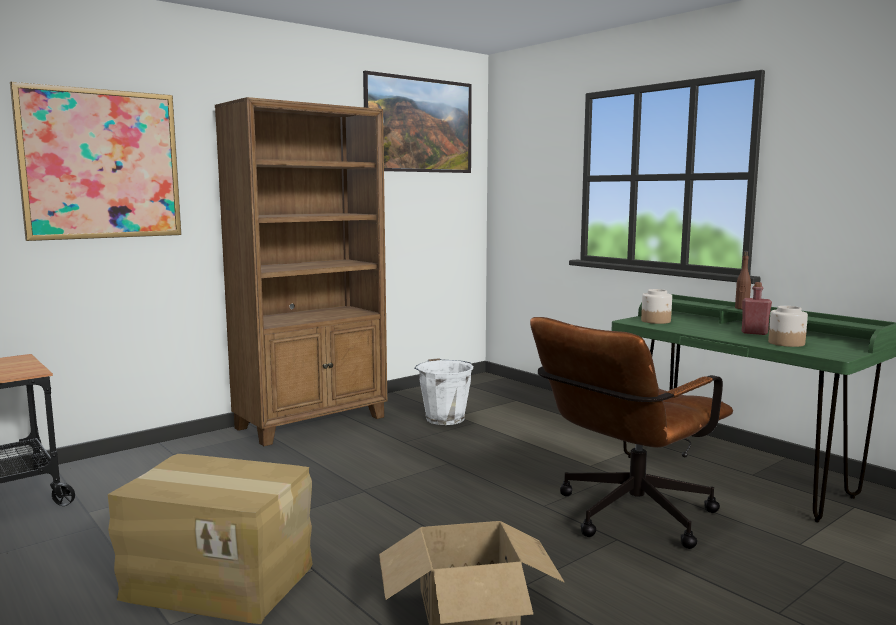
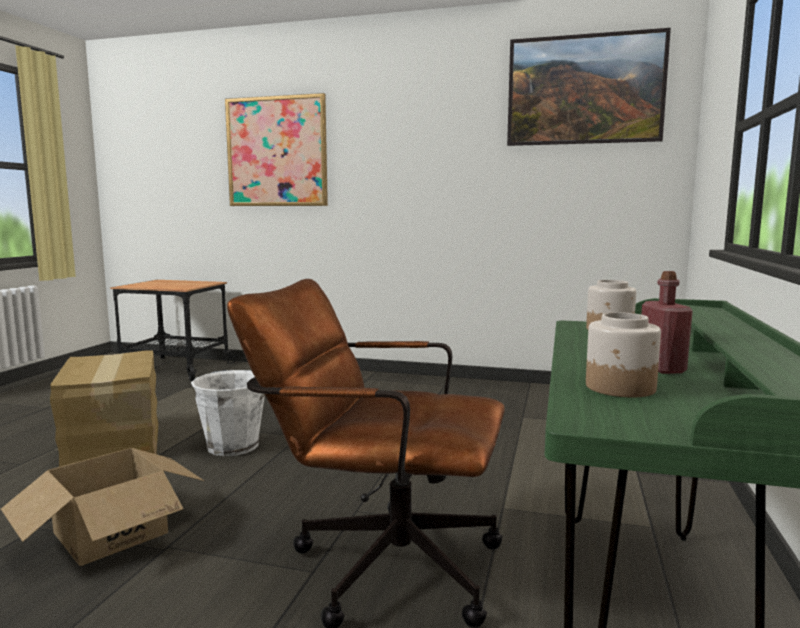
camera: 55 degrees right, 0 degrees up
(313, 422) = (409, 384): brown bookcase -> none
(444, 418) = (506, 415): white bucket -> white bucket (235, 445)
(741, 308) = (728, 328): brown bottle -> none

